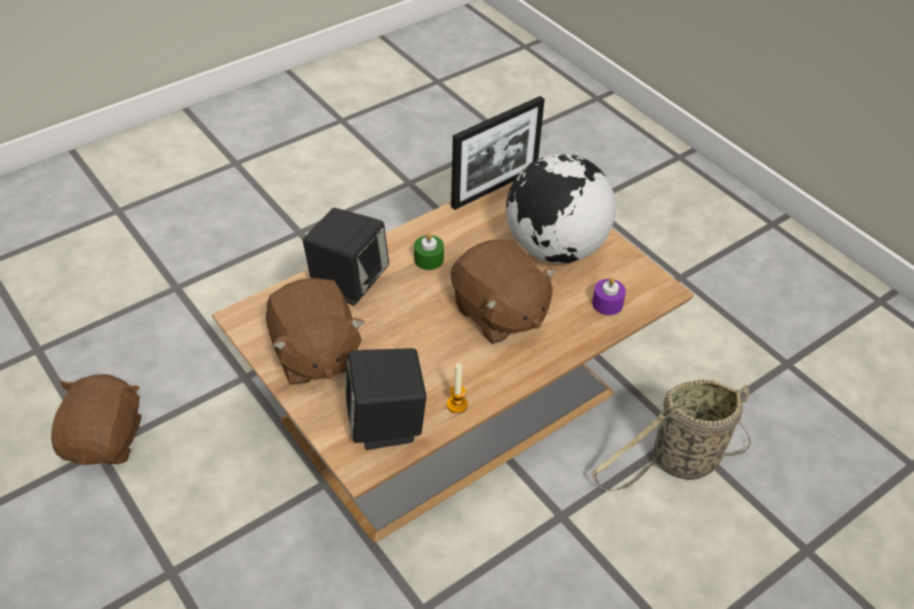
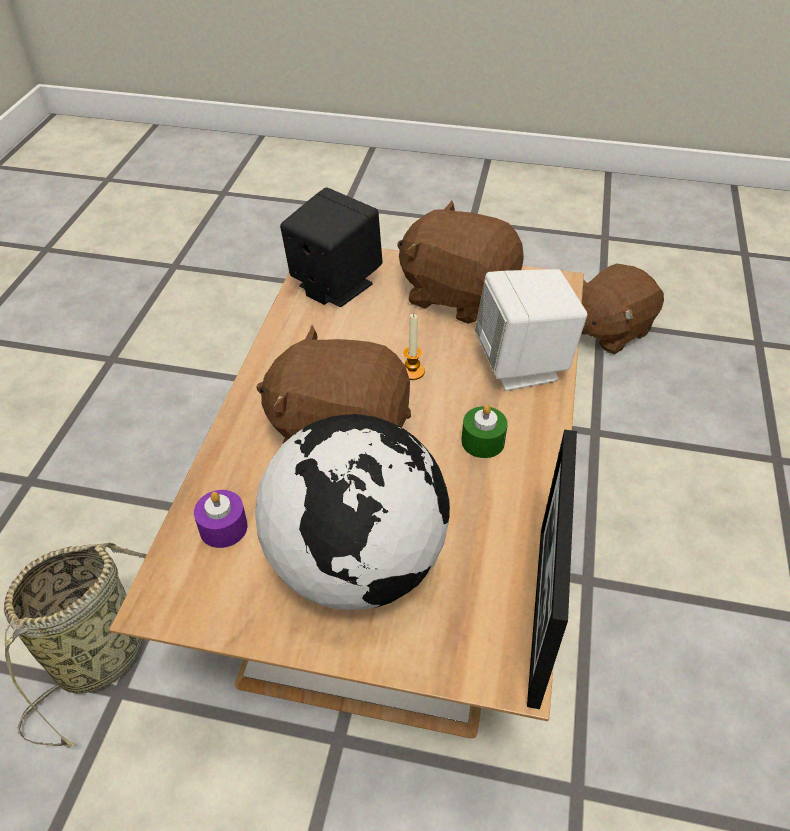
camera: 140 degrees right, 0 degrees up
(105, 440) = (608, 330): brown plush toy -> brown plush toy turned 90 degrees clockwise
(348, 282) = (522, 365): black speaker -> white speaker
(457, 405) = (292, 329): candle -> candle (412, 371)

